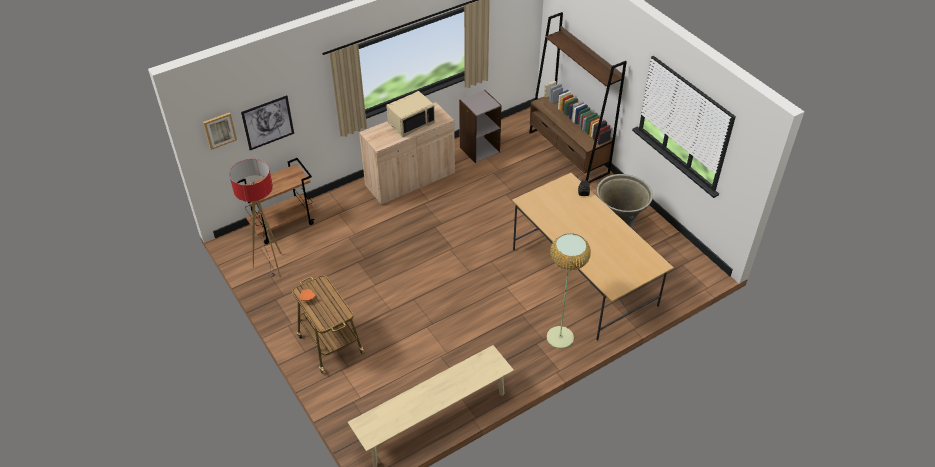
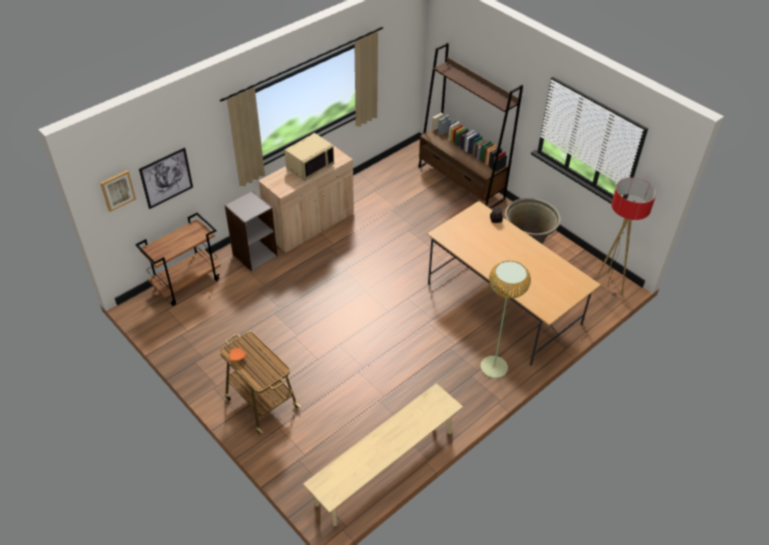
camera: 10 degrees left, 0 degrees up
(271, 266) = (183, 327): floor lamp -> floor lamp (606, 286)
(479, 149) = (372, 188): grey bookcase -> grey bookcase (254, 254)

